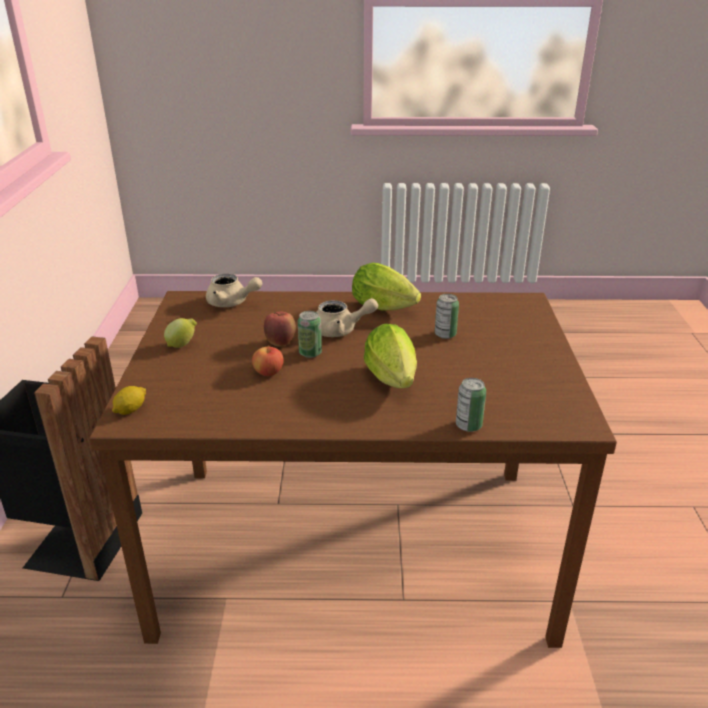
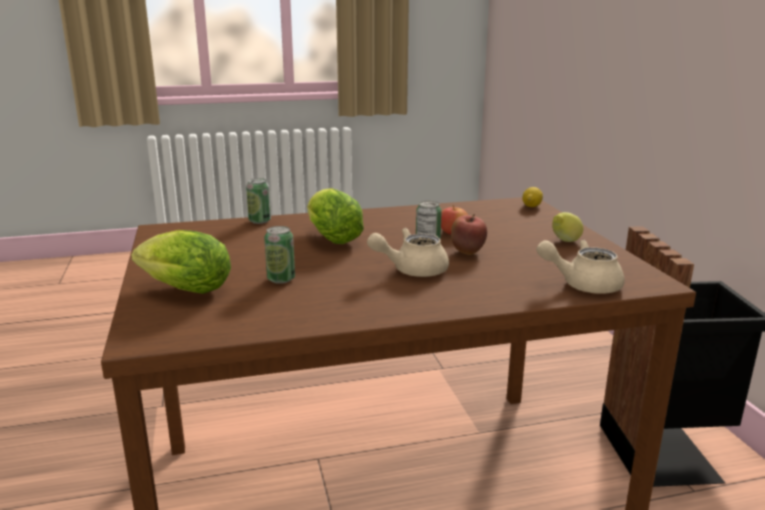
camera: 165 degrees right, 10 degrees down
(387, 308) = (367, 301): lettuce -> lettuce (181, 289)

